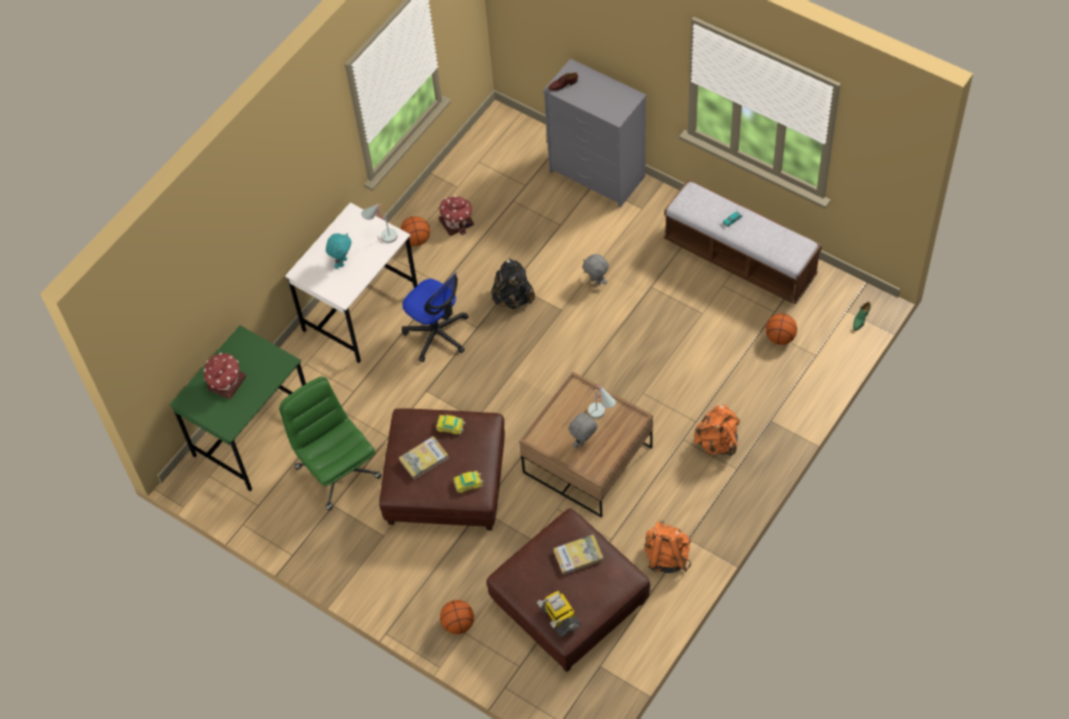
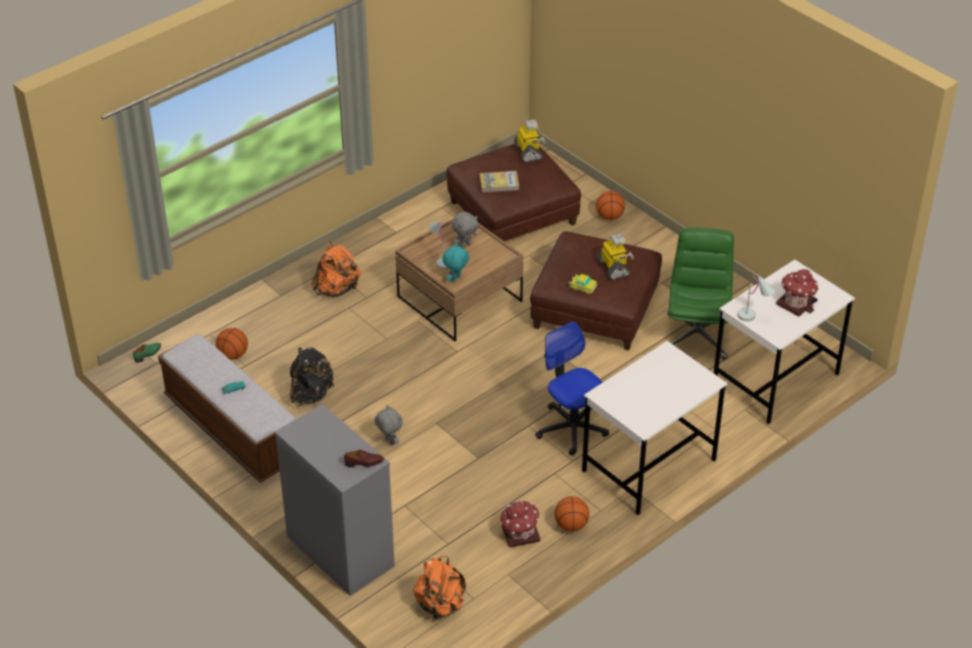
camera: 170 degrees left, 15 degrees down
(254, 434) = (775, 380): green desk -> white desk
(337, 471) = (696, 335): green office chair -> green office chair turned 150 degrees counterclockwise
(342, 262) = (663, 383): turquoise plush toy -> turquoise plush toy (456, 279)
(381, 236) = (615, 399): white table lamp -> white table lamp (754, 317)
(424, 459) = (614, 267): book -> toy robot
(468, 483) = (577, 245): toy car -> none
(513, 298) = (482, 444): black backpack -> black backpack (311, 394)
(666, 557) = (420, 224): orange backpack -> orange backpack (440, 605)

